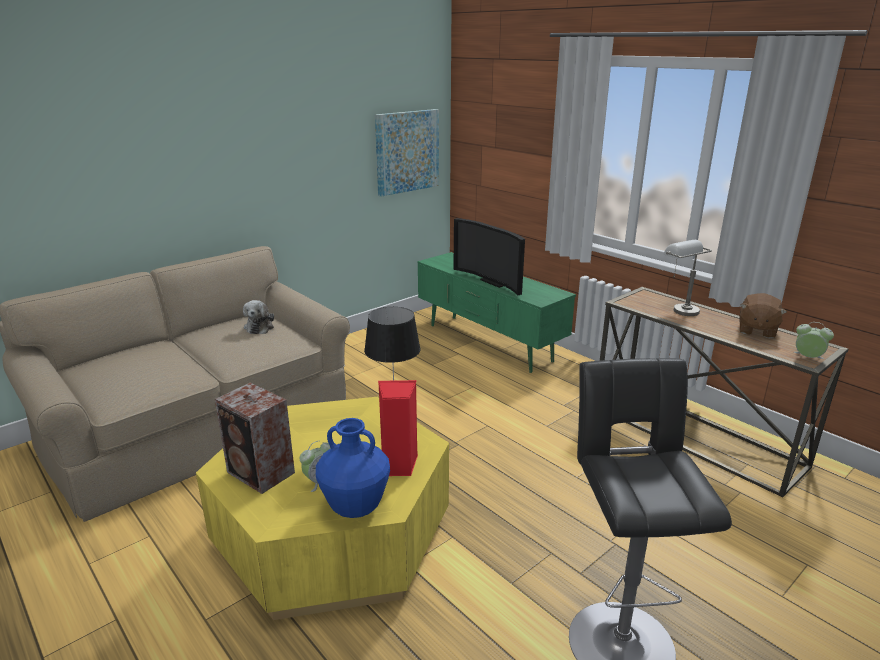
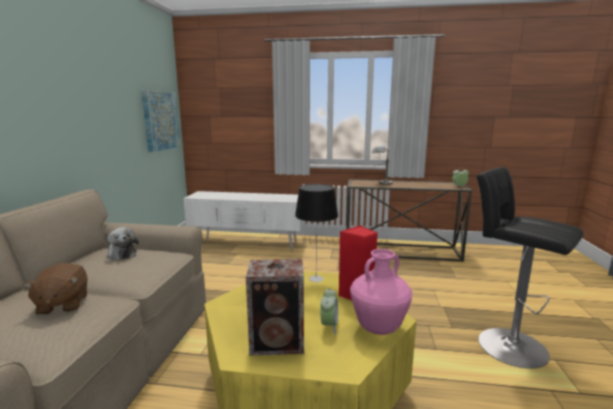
camera: 40 degrees left, 10 degrees down
(355, 508) = (378, 328): blue vase -> pink vase
(488, 343) = (247, 243): green tv stand -> white tv stand
(495, 281) = (253, 197): television -> none
(756, 330) = (423, 183): brown plush toy -> brown plush toy (62, 305)

